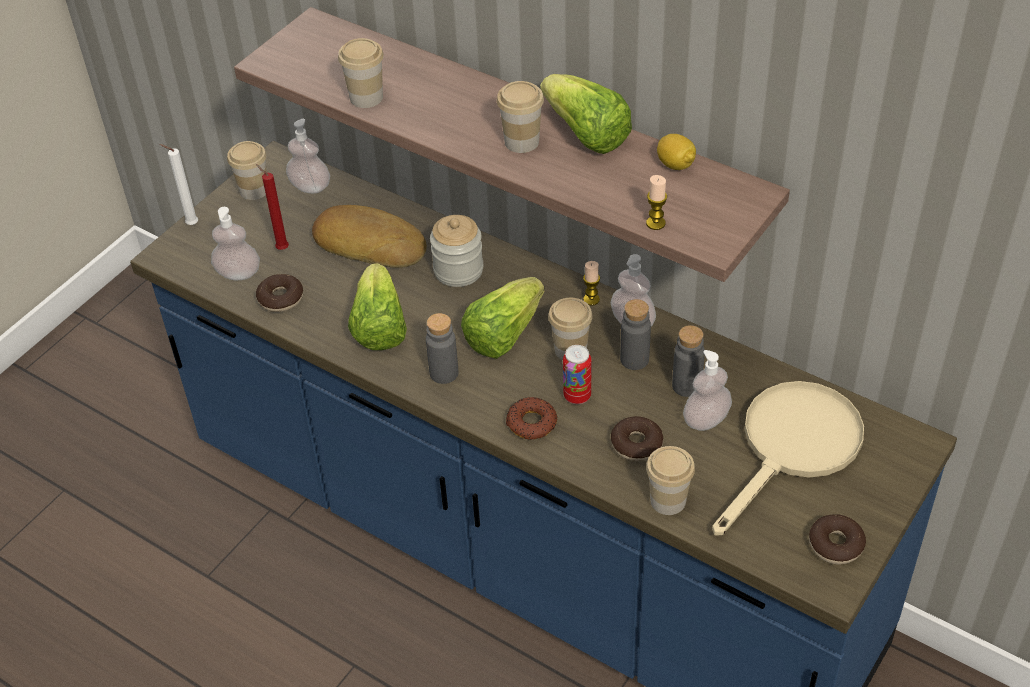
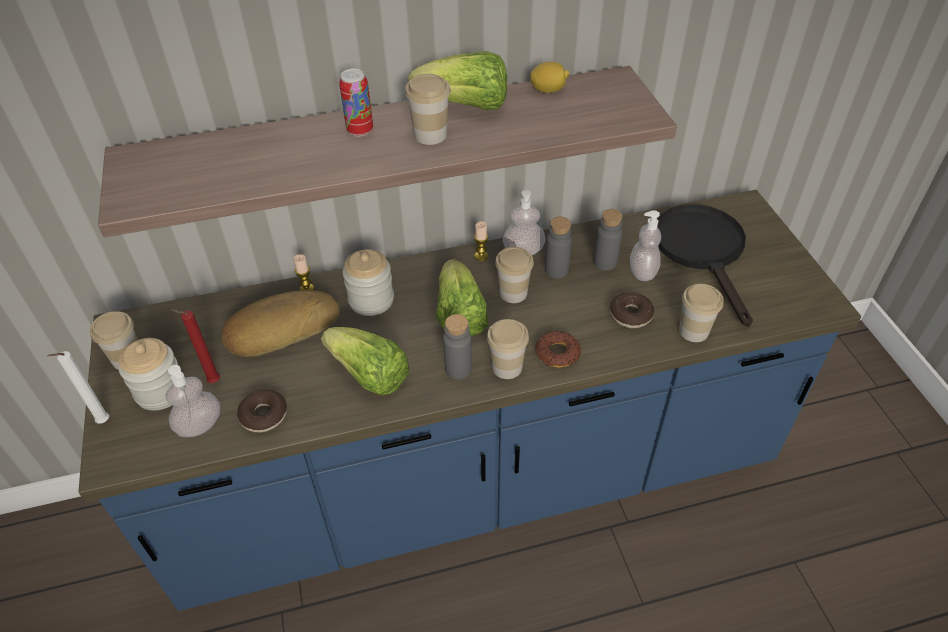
camera: 50 degrees left, 0 degrees up
(245, 230) = (161, 391): none -> jar
(310, 186) = (175, 324): soap dispenser -> none
(366, 97) = (262, 177): cup -> cup (507, 367)
(577, 396) = (558, 316): can -> can (360, 130)
(655, 223) = (596, 127): candle -> candle (307, 289)
(793, 448) = (703, 251): beige frying pan -> black frying pan
(835, 545) = (796, 283): donut -> none

